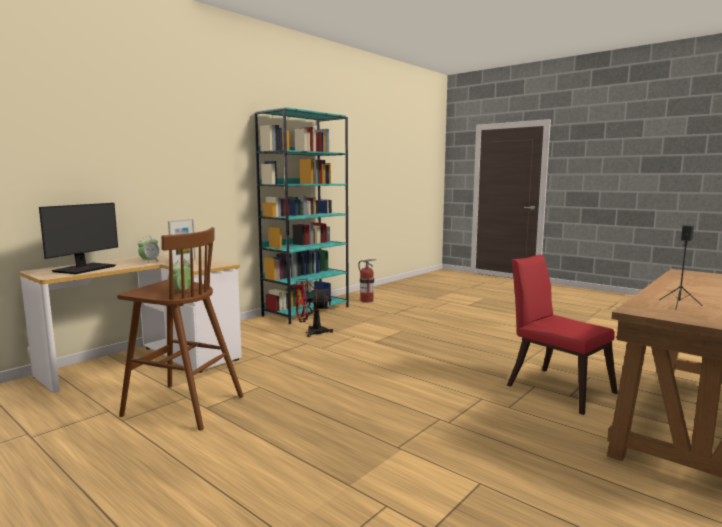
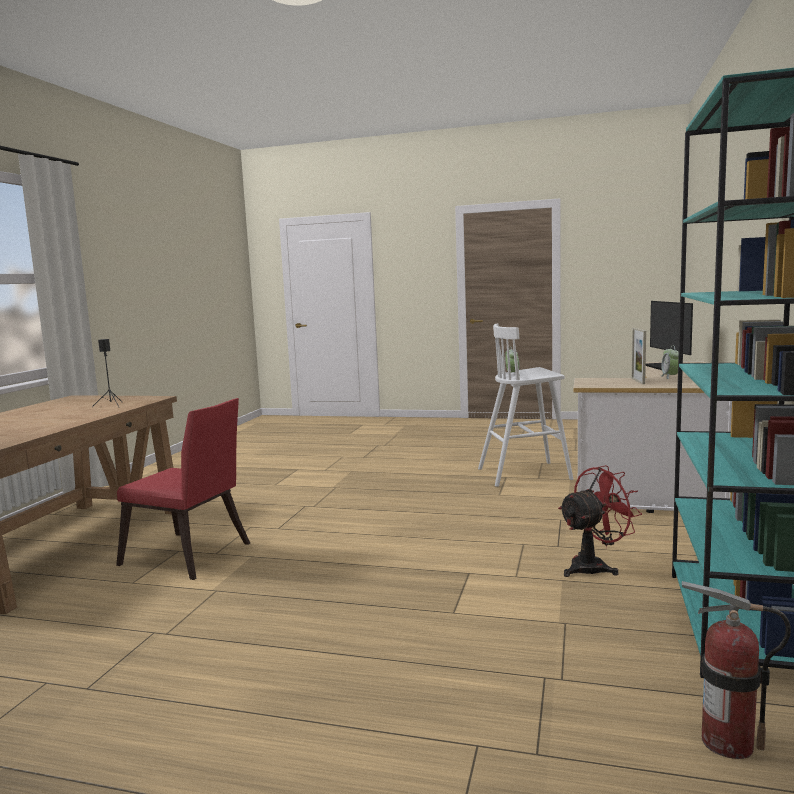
camera: 155 degrees right, 0 degrees up
(181, 406) = (526, 474): brown stool -> white stool

